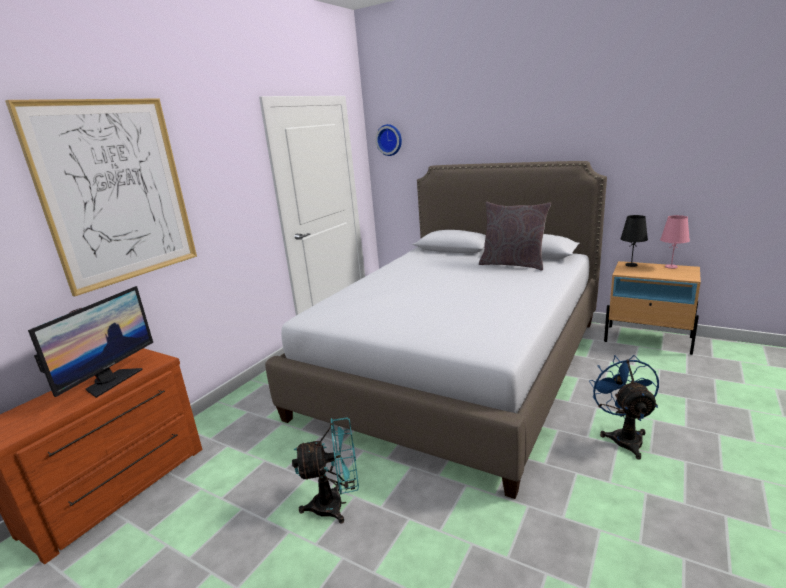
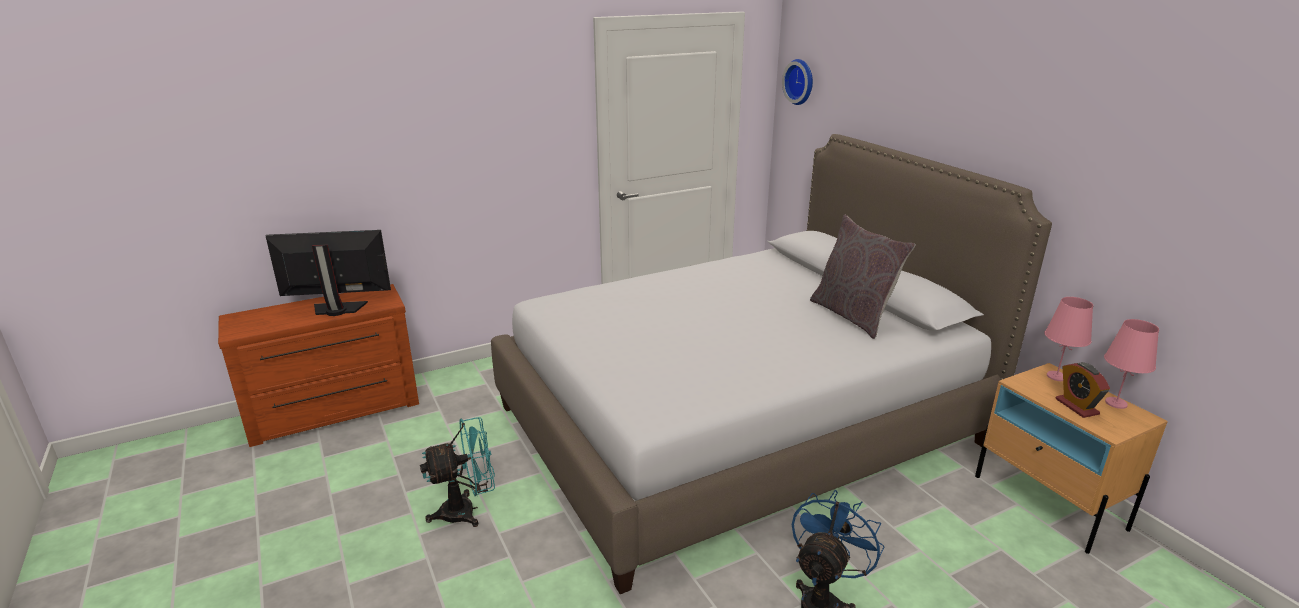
camera: 30 degrees right, 5 degrees up
(110, 381) = (337, 309): monitor -> monitor turned 150 degrees counterclockwise
(116, 192) = (388, 123): picture -> none
(336, 504) = (467, 510): turquoise fan -> turquoise fan turned 45 degrees counterclockwise
(631, 265) = (1056, 376): black table lamp -> pink table lamp
(660, 273) = (1076, 406): none -> alarm clock

